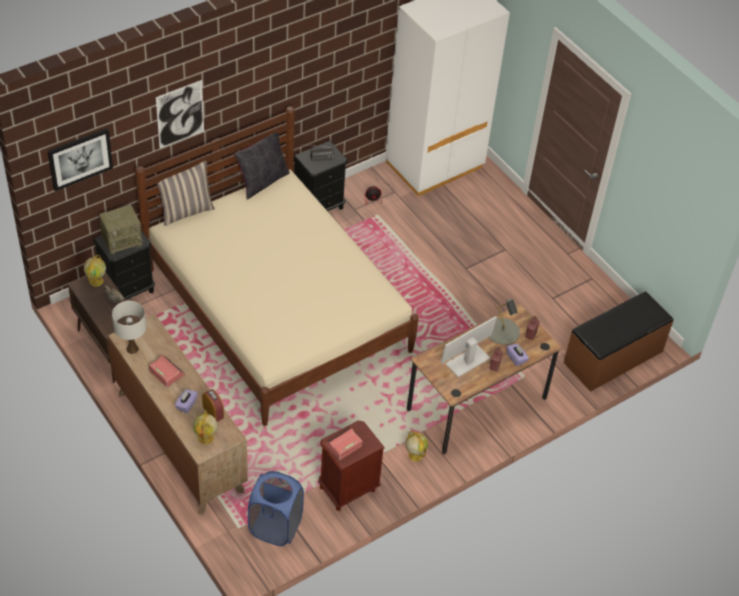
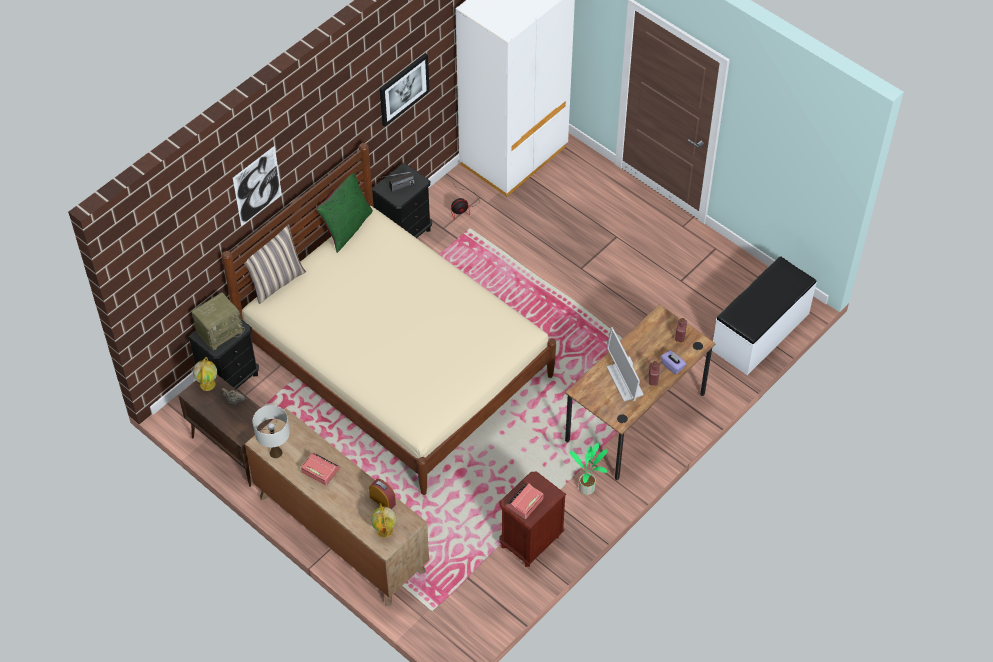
camera: 10 degrees left, 5 degrees up
(80, 158) = (167, 262): picture -> picture (403, 89)
(186, 405) = (352, 500): purple tissue box -> none
(262, 181) = (347, 227): black pillow -> green pillow
(275, 527) = (469, 600): blue laundry basket -> none
(415, 455) = (588, 488): globe -> potted plant
(467, 361) = (624, 381): monitor -> monitor turned 60 degrees counterclockwise
(503, 331) = (650, 339): grey table lamp -> none
(613, 357) = (761, 332): brown bench -> white bench

